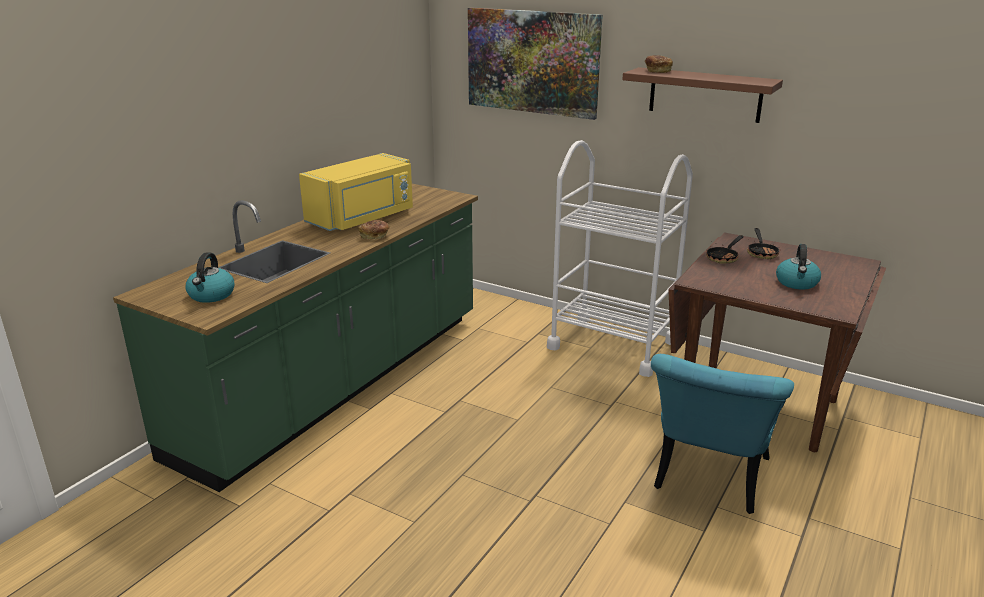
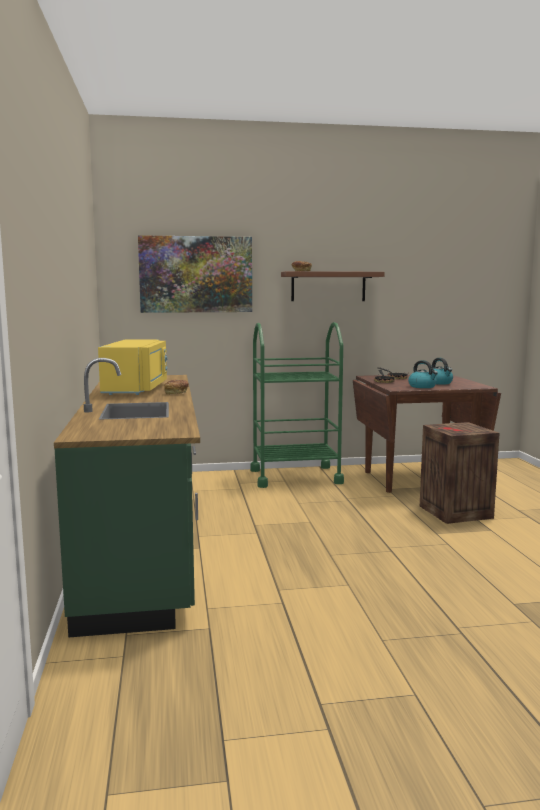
camera: 40 degrees left, 15 degrees down
(211, 295) = (144, 427): kettle -> kettle (422, 386)
(612, 345) = (295, 476): white cart -> green cart
(708, 481) = (455, 512): turquoise chair -> crate

